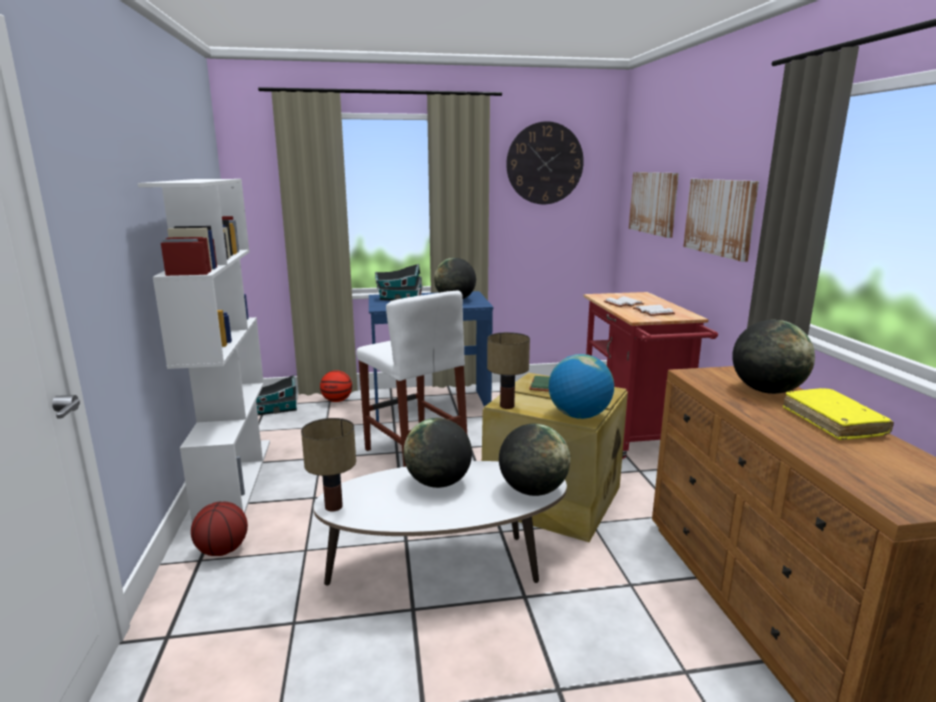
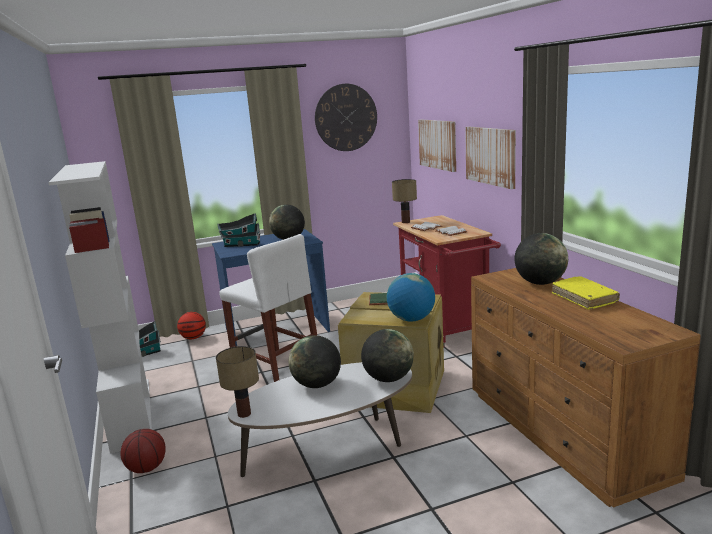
camera: 10 degrees left, 0 degrees up
(506, 406) = (355, 320): table lamp -> table lamp (405, 222)

